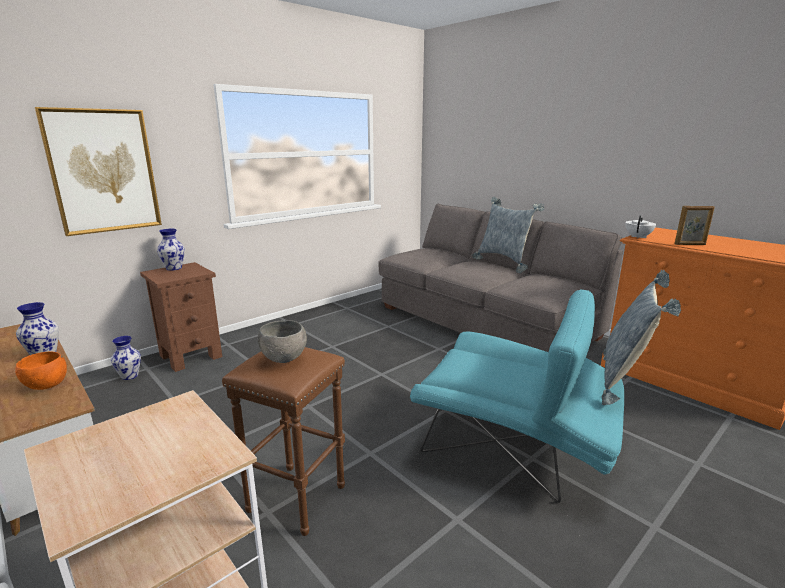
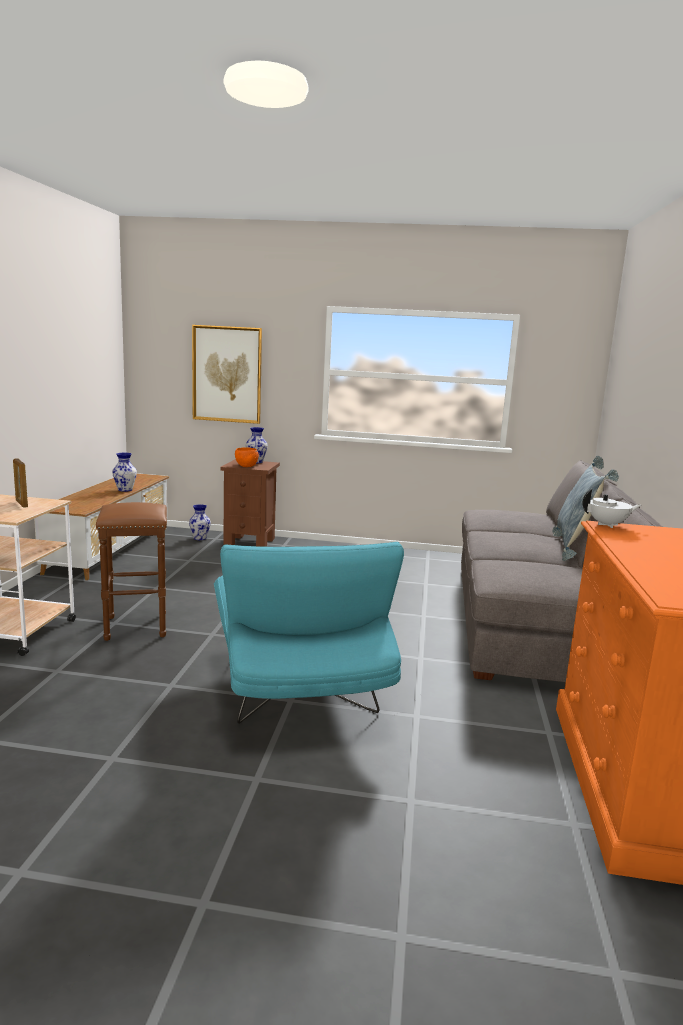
camera: 50 degrees right, 5 degrees down
(47, 386) = (95, 501): orange bowl -> orange bowl (246, 466)
(284, 359) = (129, 505): grey bowl -> none
(626, 386) = (372, 661): pillow -> none
(690, 244) = (629, 545): picture frame -> picture frame (21, 504)

